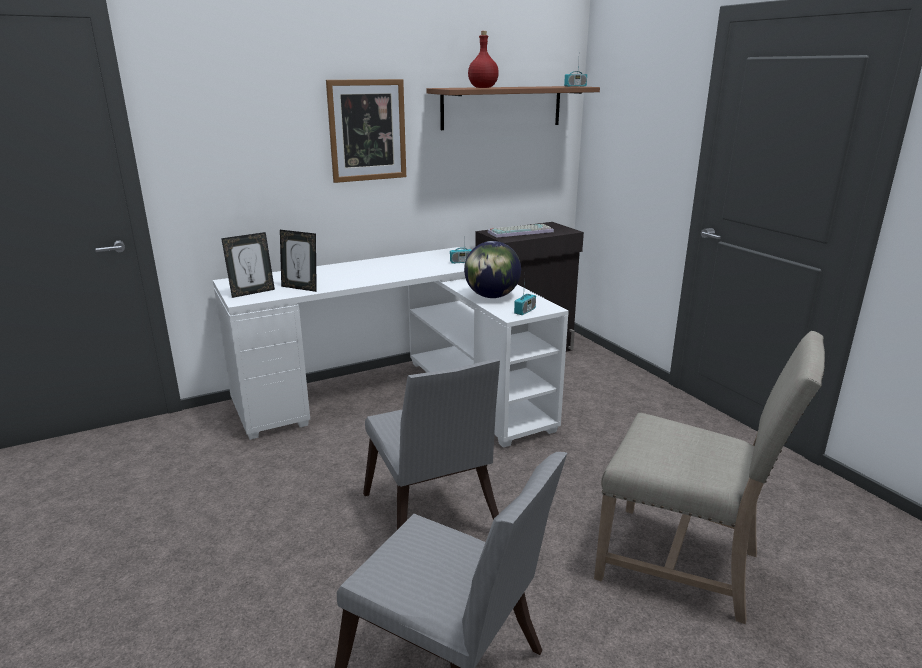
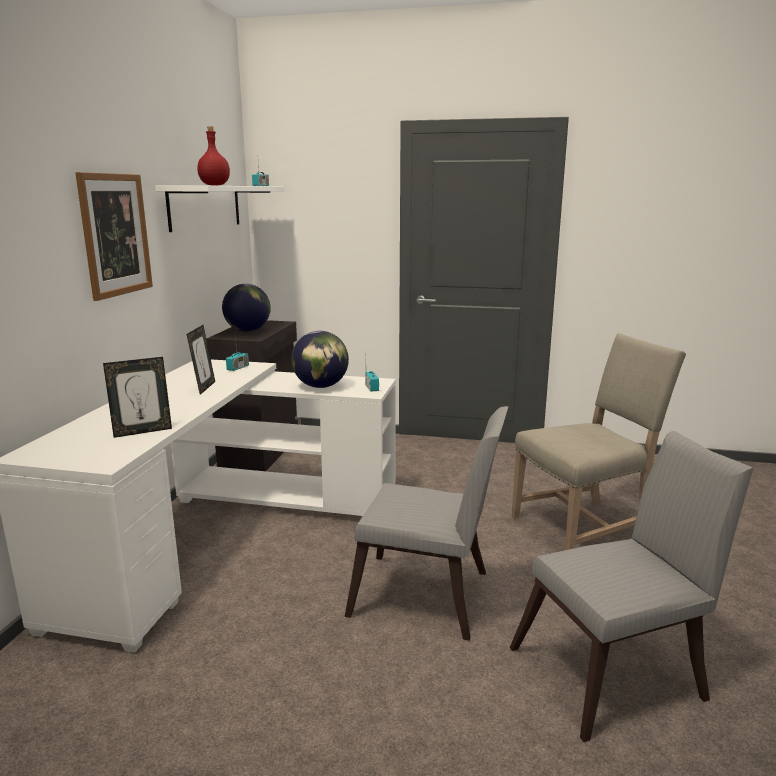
camera: 50 degrees left, 5 degrees down
(252, 292) = (96, 453): picture frame -> picture frame (204, 388)
(502, 107) = (205, 207): brown shelf -> white shelf
(520, 232) = (248, 331): keyboard -> globe

